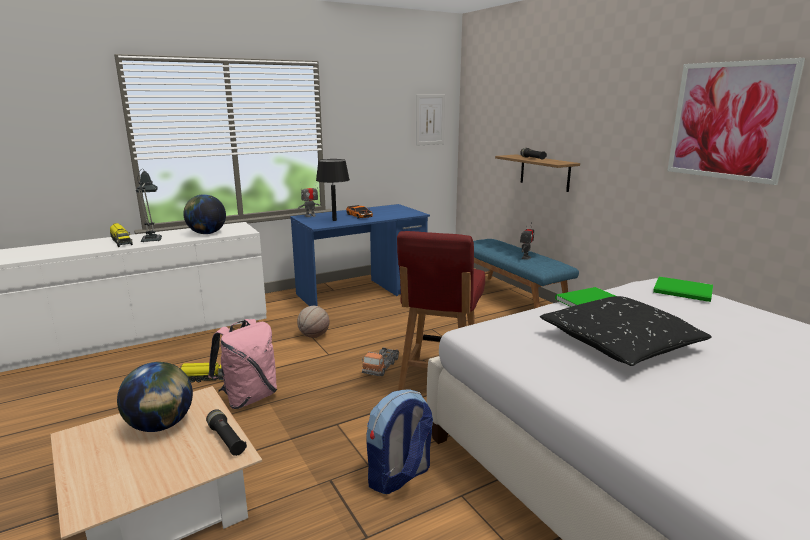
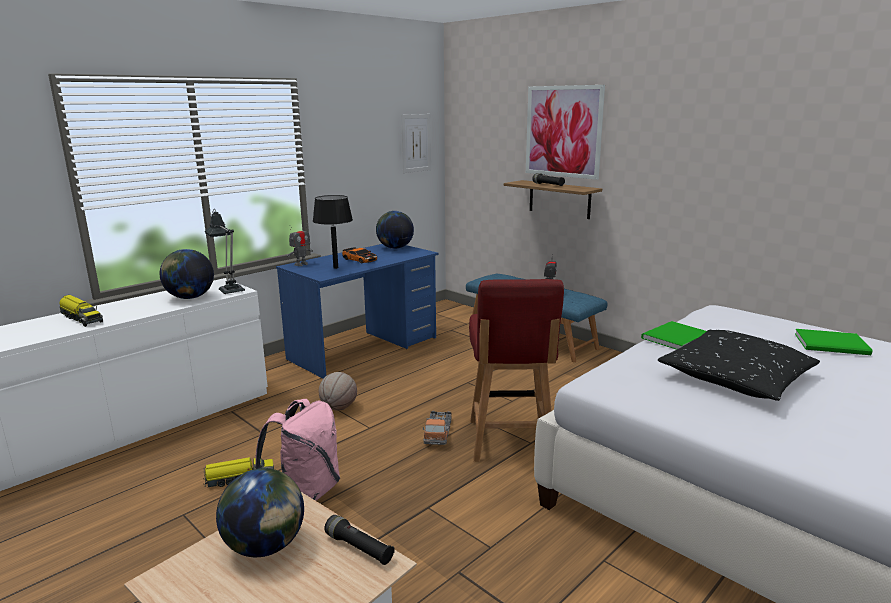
camera: 15 degrees left, 0 degrees up
(152, 238) = (121, 311): table lamp -> table lamp (230, 289)
(396, 208) = (395, 248): none -> globe
(399, 477) = (530, 553): backpack -> none
(684, 291) = (750, 317): green book -> green book (833, 345)
(729, 121) = (766, 145): picture -> picture (563, 131)

